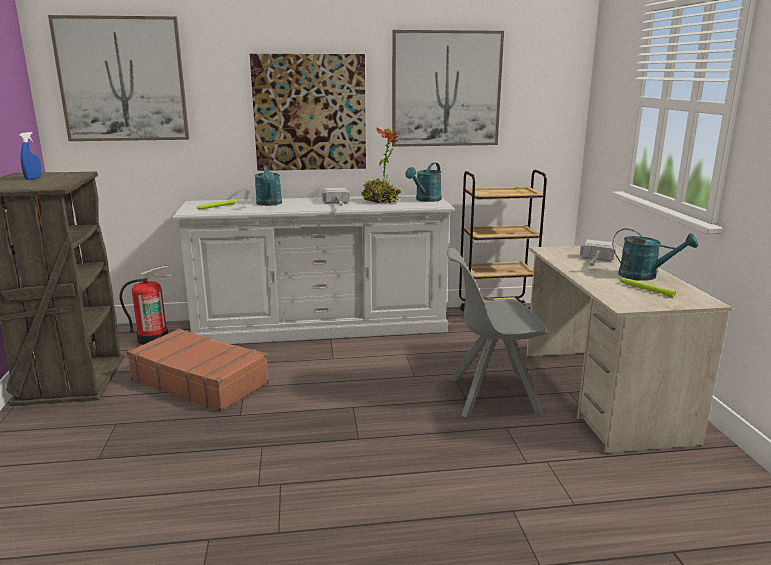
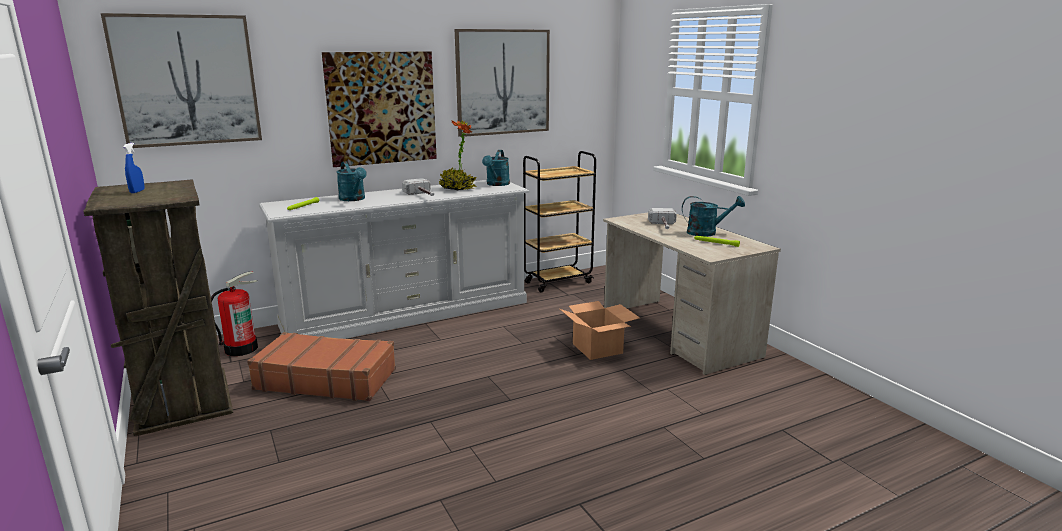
camera: 20 degrees left, 0 degrees up
(492, 396) = (596, 348): grey chair -> cardboard box

